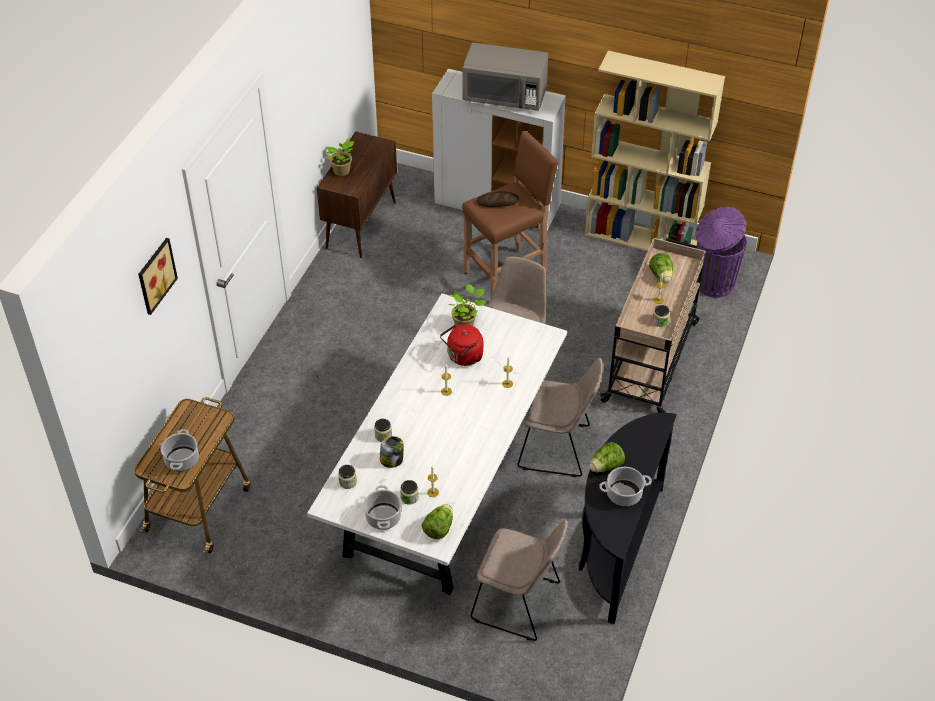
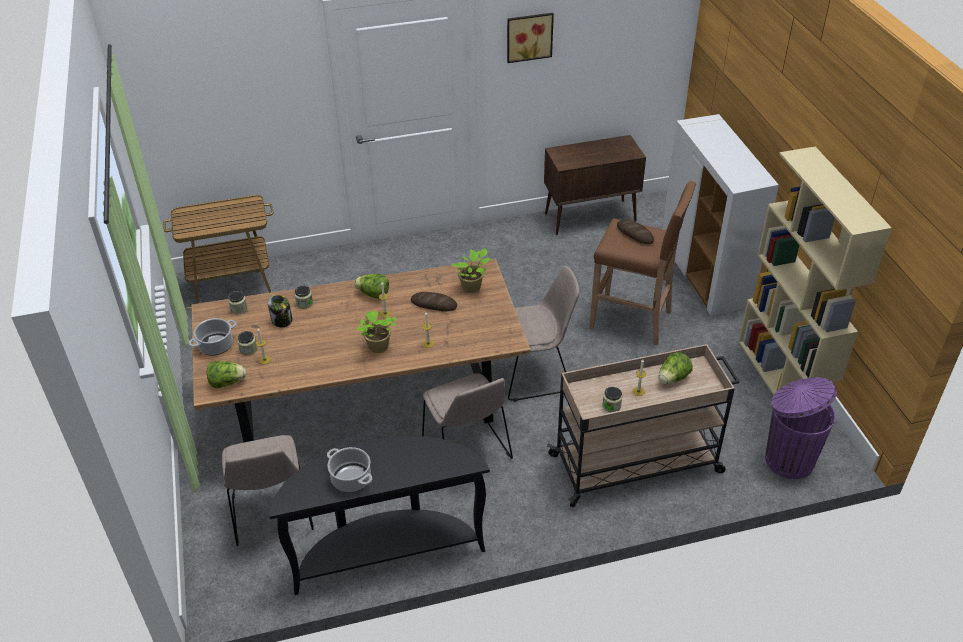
camera: 55 degrees right, 5 degrees down
(154, 275) = (257, 69): picture -> picture (529, 36)
(182, 459) = (200, 223): cooking pot -> none
(342, 171) = (577, 150): potted plant -> potted plant (378, 347)
(446, 483) = (366, 402): white dining table -> brown dining table
(463, 357) = (434, 304): red kettle -> bread
(504, 96) = (727, 155): grey microwave -> none
(606, 466) = (376, 450): lettuce -> lettuce (373, 294)

